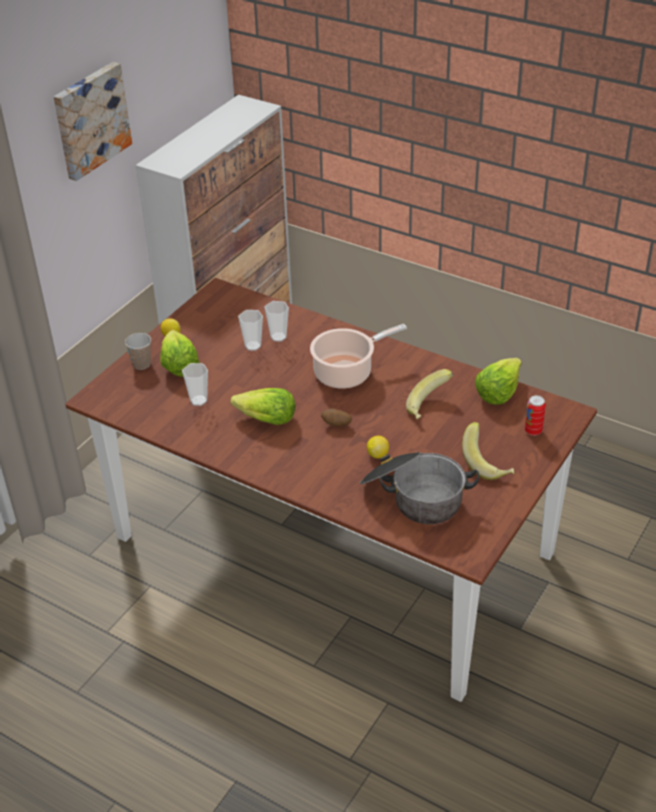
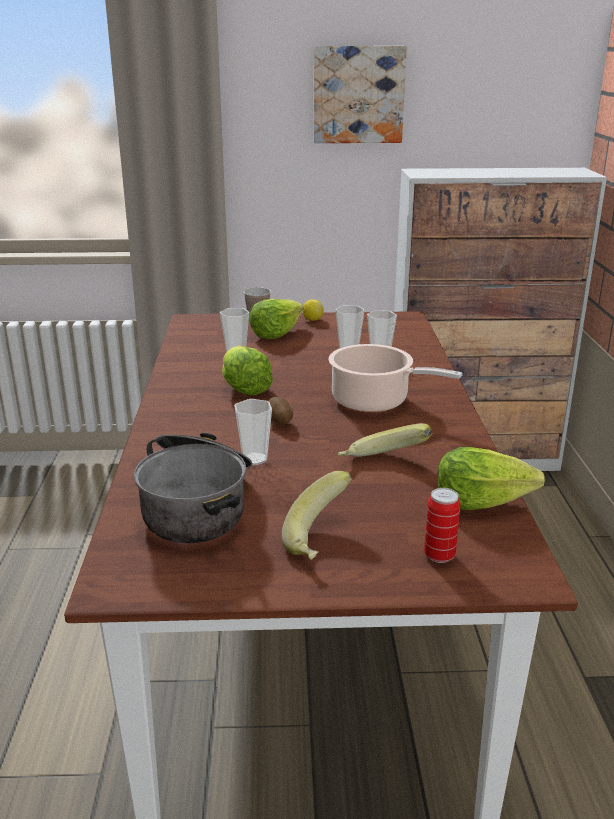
camera: 55 degrees right, 15 degrees down
(377, 454) = (254, 459): lemon -> cup

